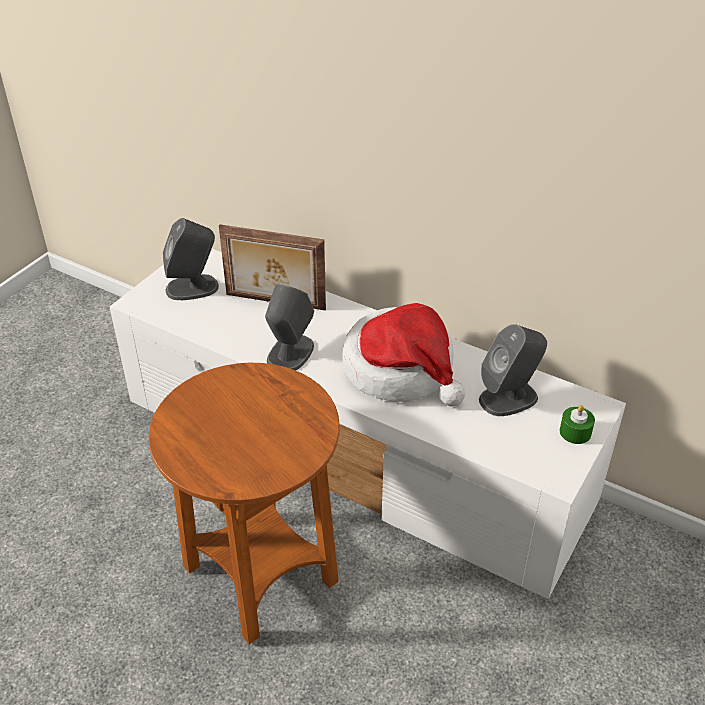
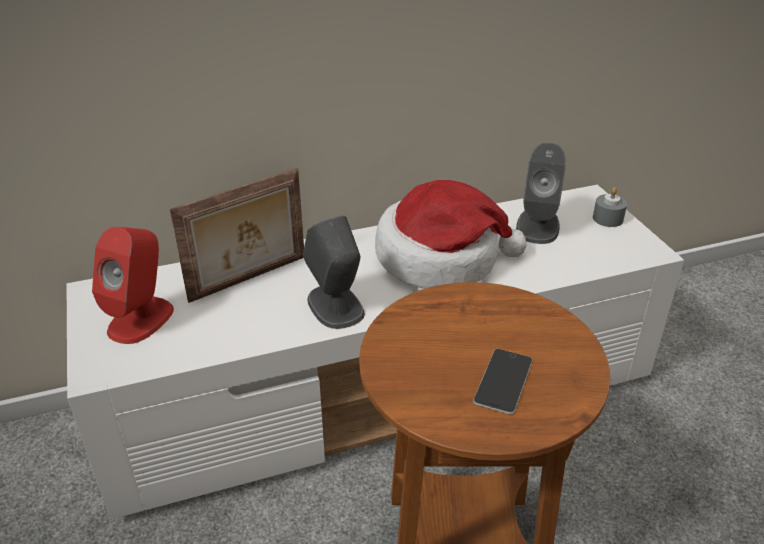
camera: 50 degrees left, 5 degrees down
(193, 288) = (141, 319): grey speaker -> red speaker
(228, 444) = (503, 381): none -> phone
(575, 432) = (608, 218): green candle -> grey candle

